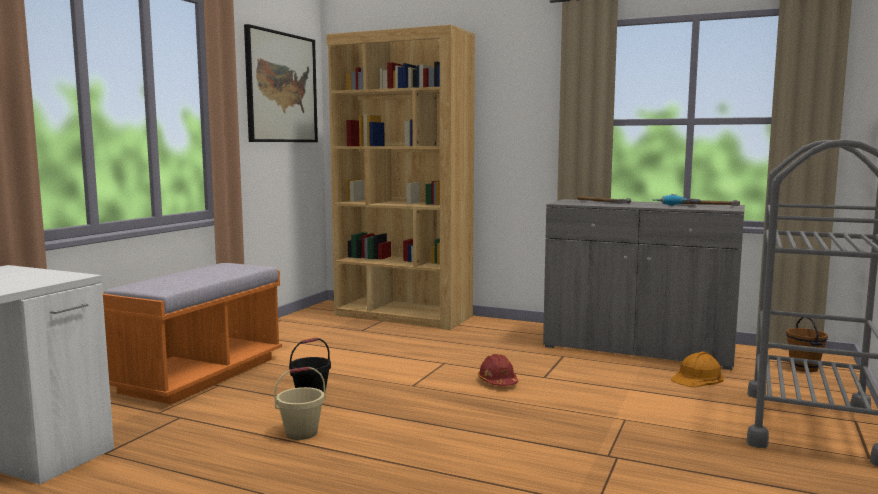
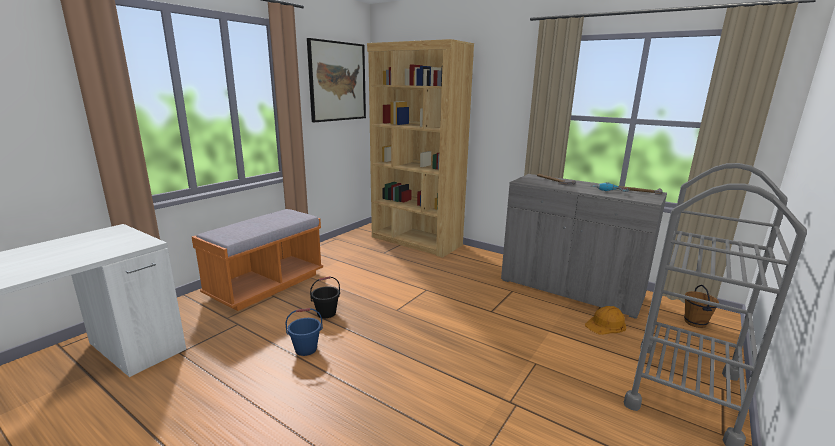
camera: 10 degrees right, 10 degrees up
(301, 433) = (306, 349): beige bucket -> blue bucket
(497, 382) = (456, 313): red hard hat -> none

